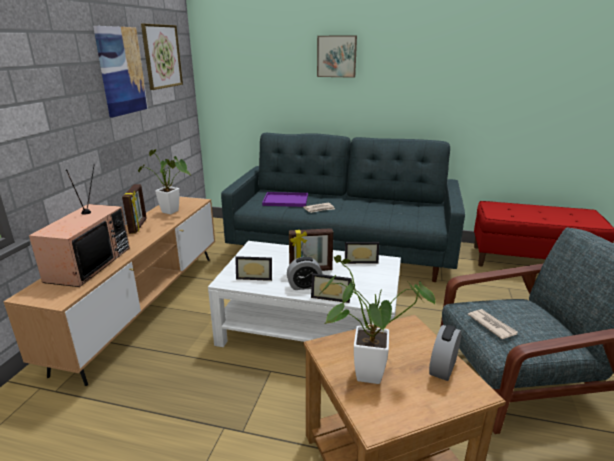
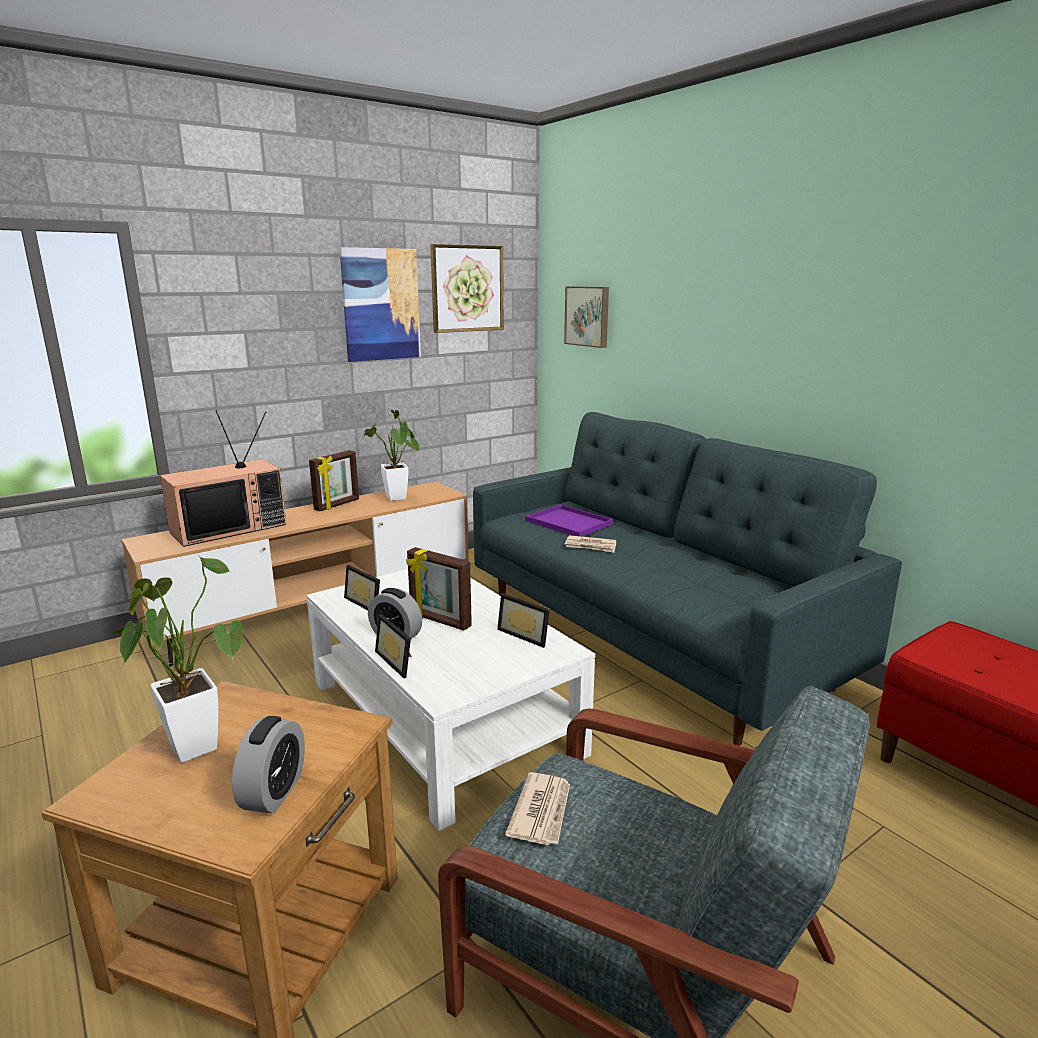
camera: 40 degrees right, 5 degrees down
(337, 56) = (710, 292): picture -> picture (588, 316)
(443, 368) = (274, 792): alarm clock -> alarm clock turned 120 degrees clockwise

